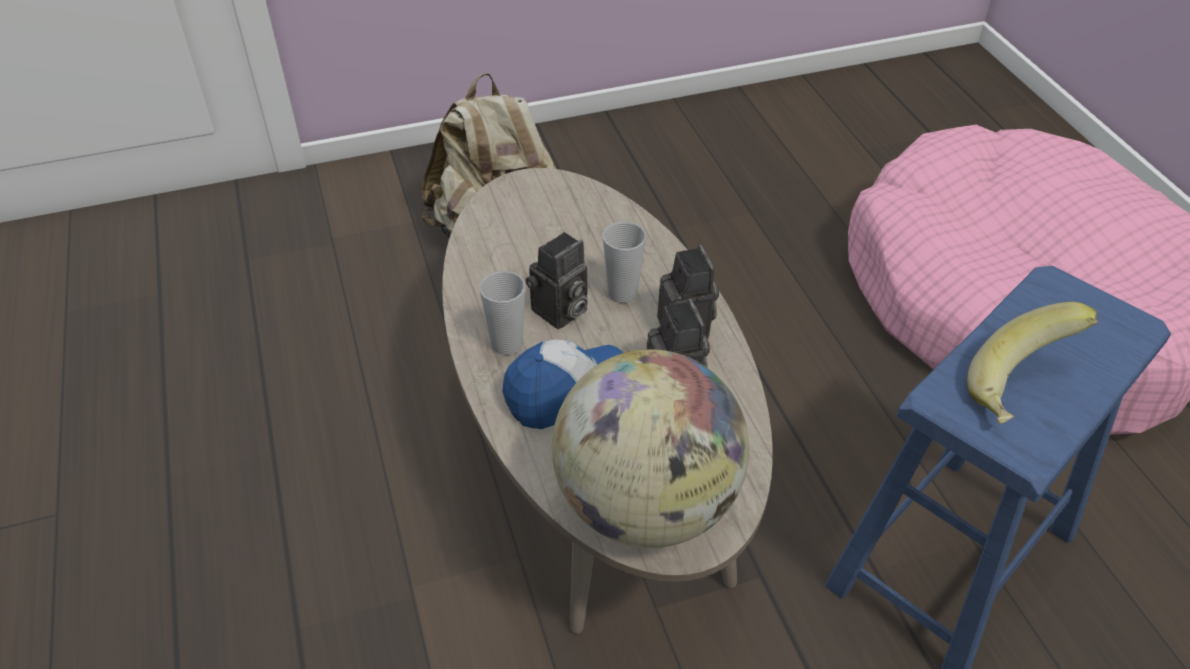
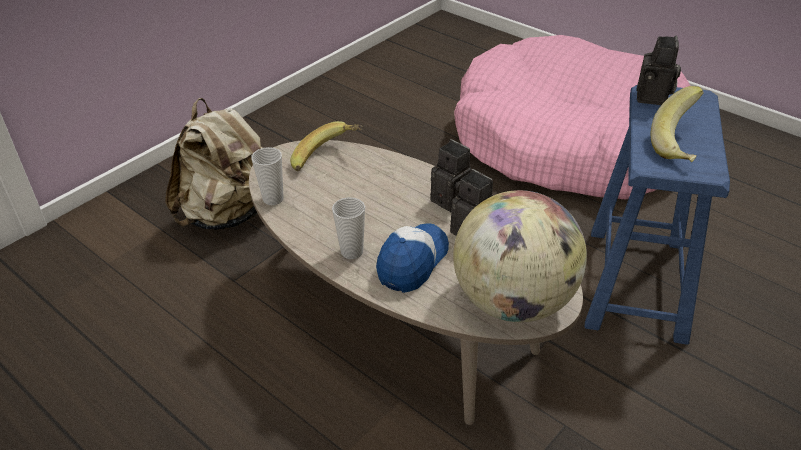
camera: 30 degrees left, 5 degrees down
(559, 313) = (368, 221): camera -> camera (654, 98)
(580, 210) = (328, 159): none -> banana
(622, 293) = (397, 195): cup -> cup (273, 199)

